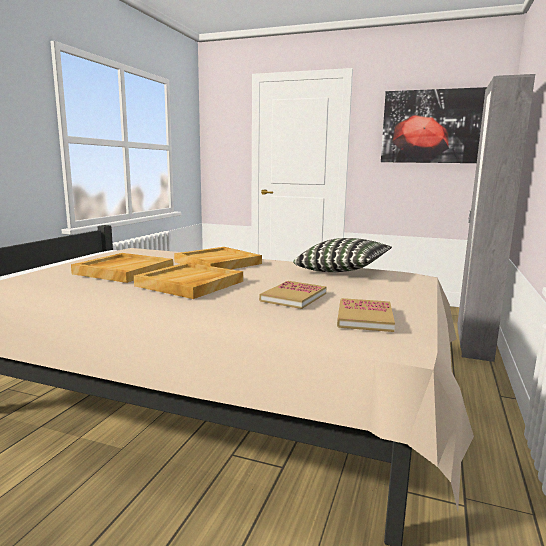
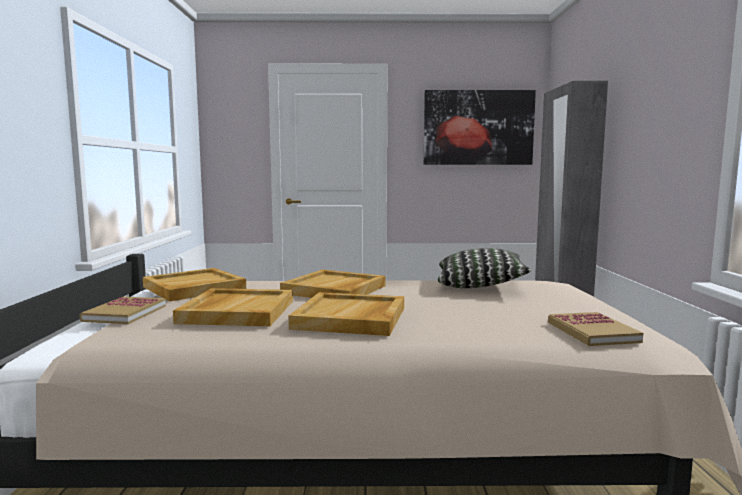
camera: 20 degrees left, 5 degrees down
(125, 252) = (193, 288): none -> beige tray
(293, 297) = (488, 319): book -> book (125, 313)

